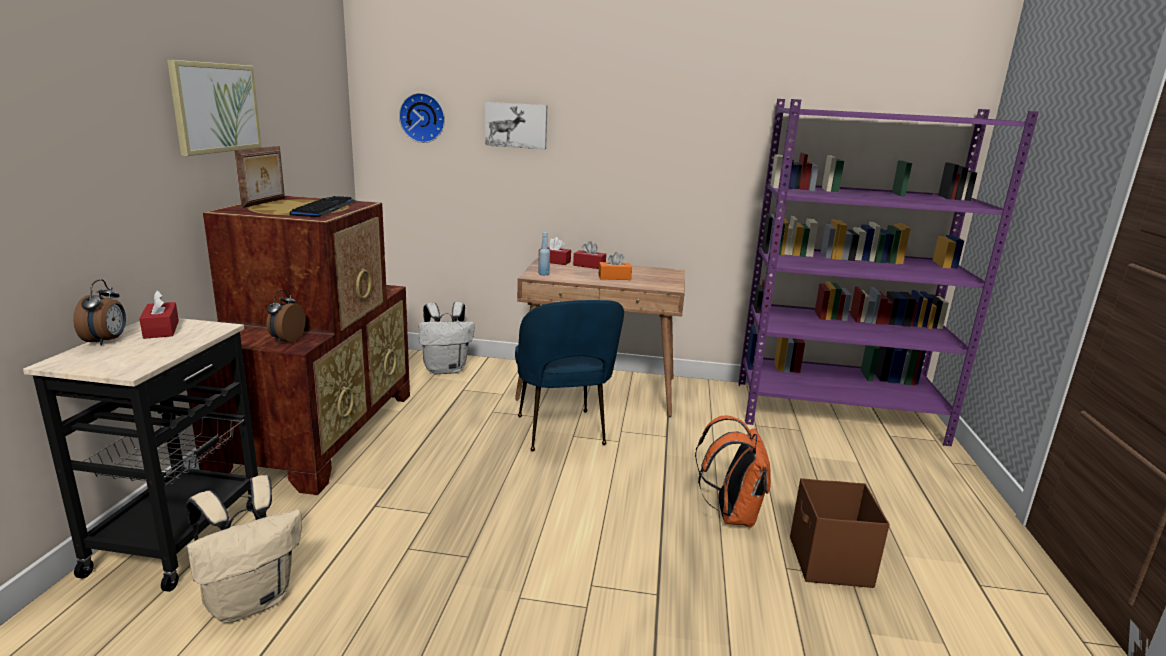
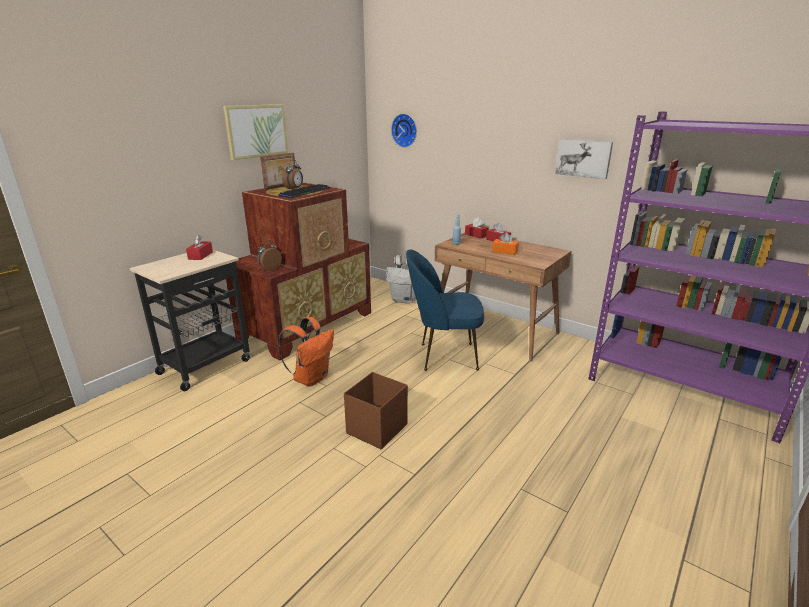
camera: 30 degrees right, 5 degrees up
(107, 341) = (173, 259): alarm clock -> alarm clock (294, 189)
(251, 600) = (211, 406): beige backpack -> none
(516, 125) = (460, 135): picture -> picture (583, 158)
(562, 434) = (442, 356): blue chair -> blue chair turned 75 degrees clockwise
(731, 514) = (514, 440): orange backpack -> orange backpack (311, 378)
(829, 563) = (559, 497): brown storage box -> brown storage box (376, 429)

